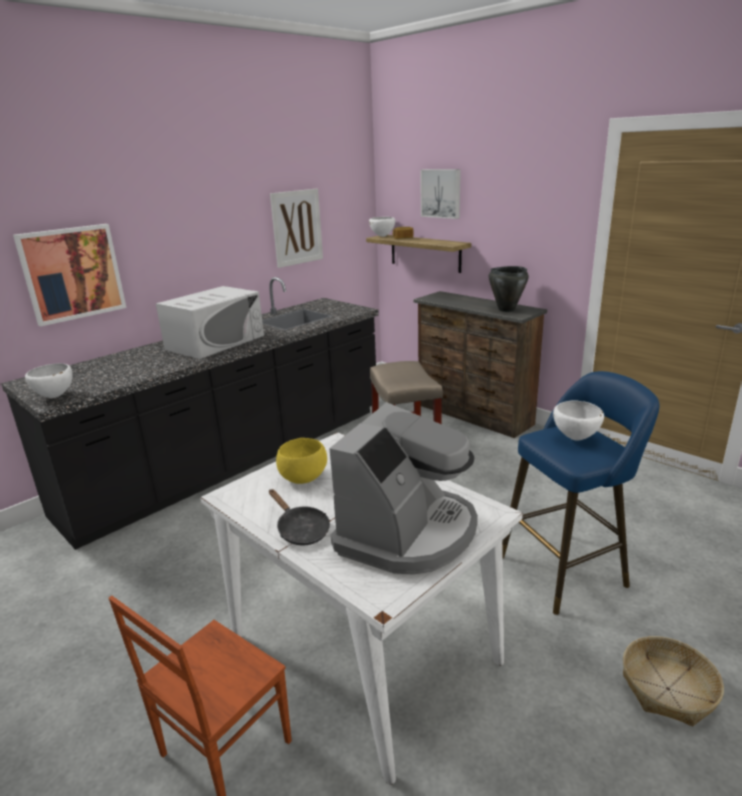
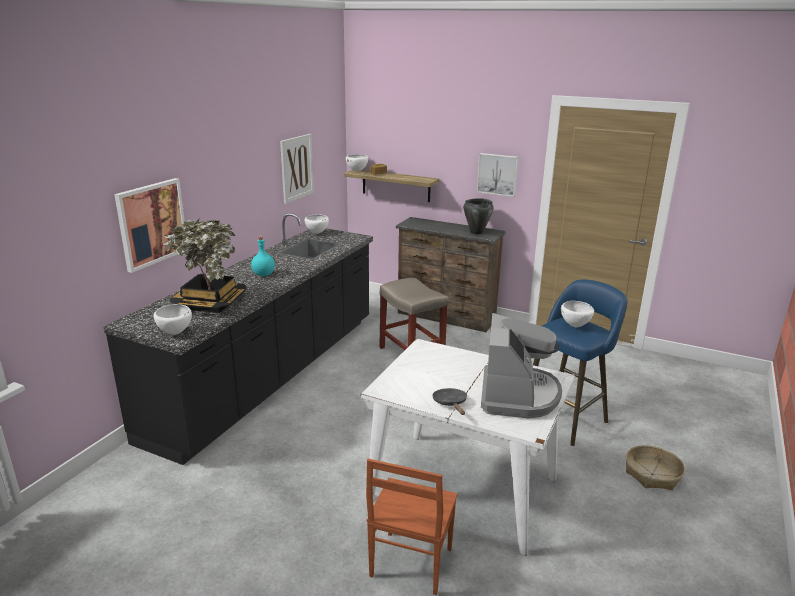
camera: 20 degrees left, 0 degrees up
(127, 368) = (210, 303): none -> potted plant
(215, 342) = (263, 274): white microwave -> turquoise bottle
(300, 530) = (450, 403): black frying pan -> black frying pan turned 135 degrees counterclockwise
(302, 478) = (422, 372): yellow bowl -> none
(319, 304) = (317, 233): none -> white bowl
(441, 193) = (412, 138): picture -> picture (497, 174)

